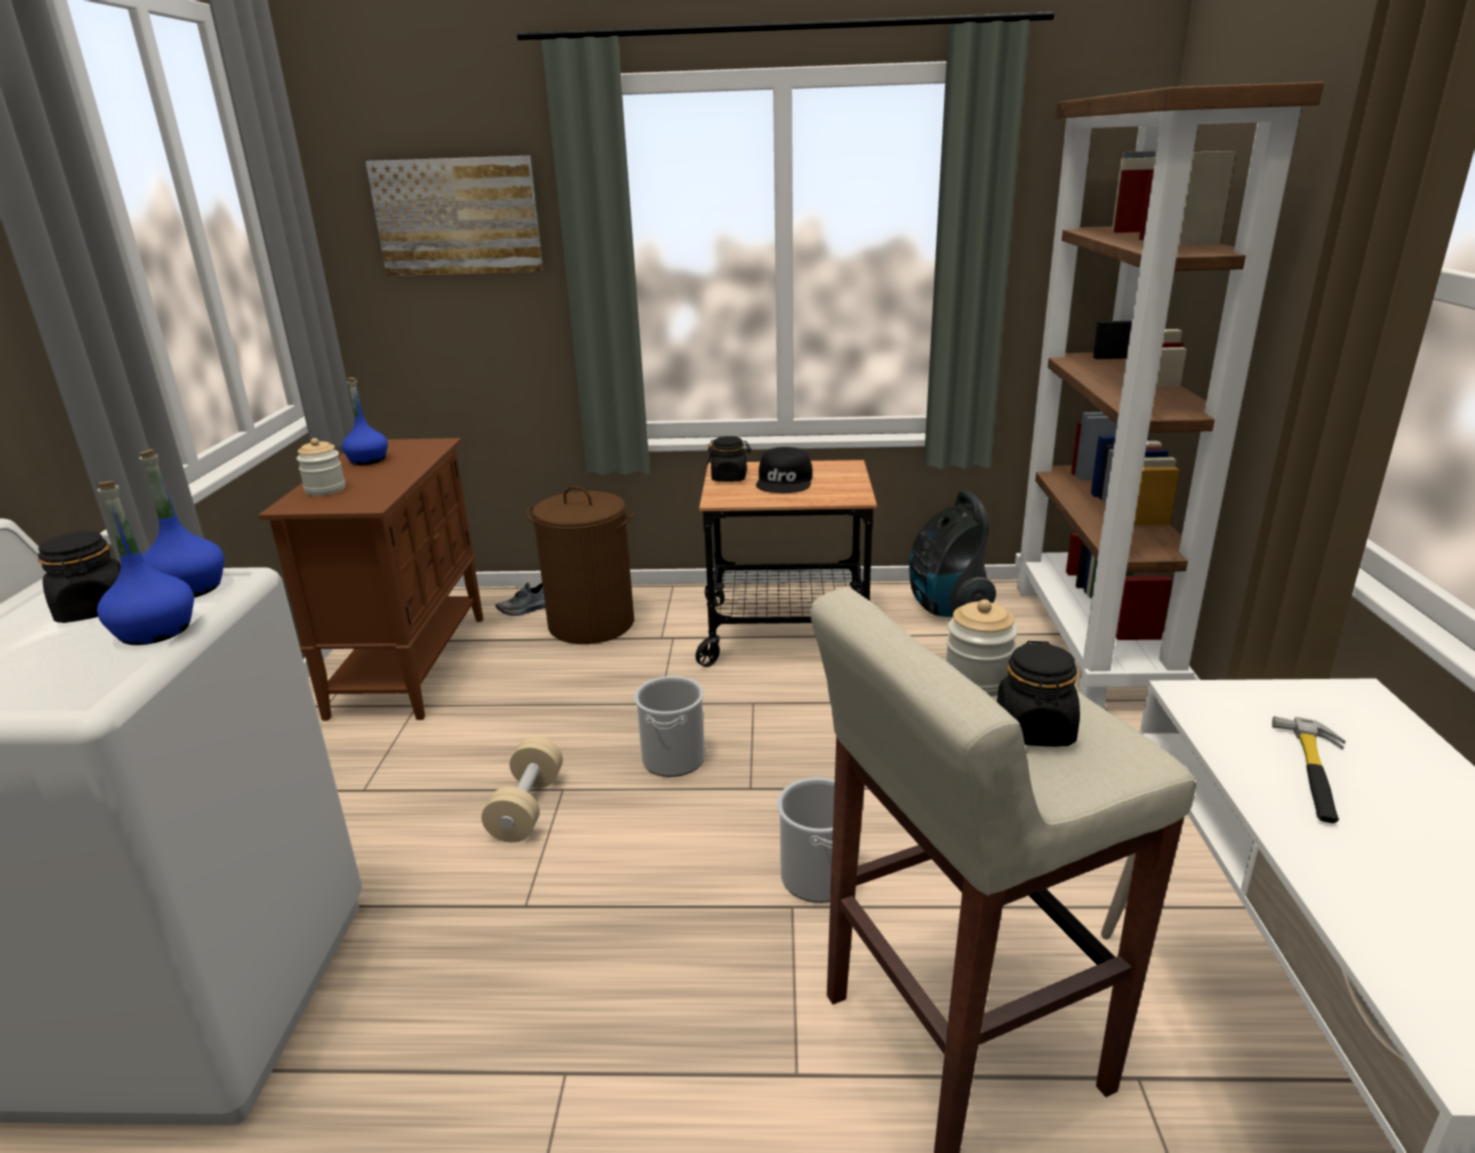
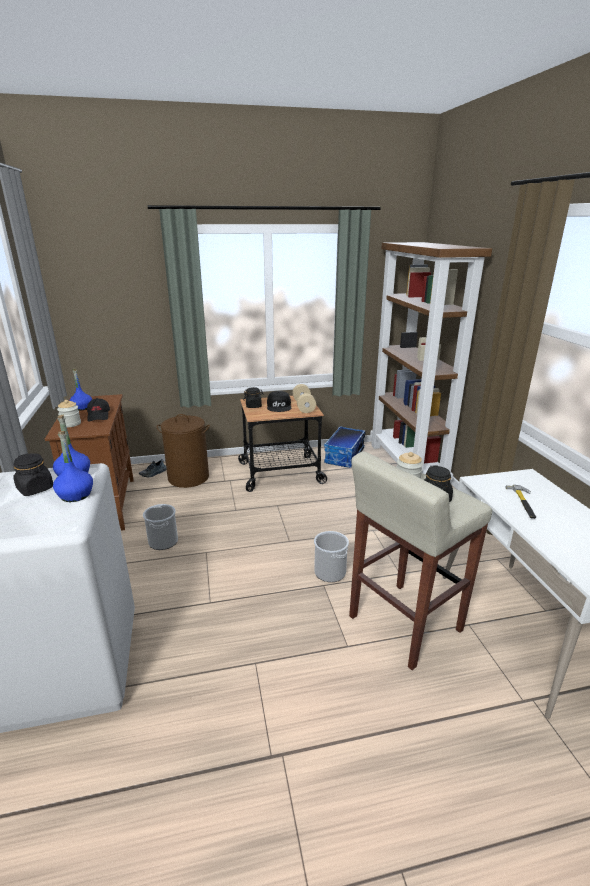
camera: 15 degrees left, 0 degrees up
(387, 477) = (99, 416): none -> black cap
(458, 216) = (114, 288): picture -> none
(527, 807) = (193, 562): beige dumbbell -> beige dumbbell (303, 406)
(673, 759) = (251, 533): bucket -> bucket (163, 541)
(946, 607) = (345, 456): vacuum cleaner -> storage box

